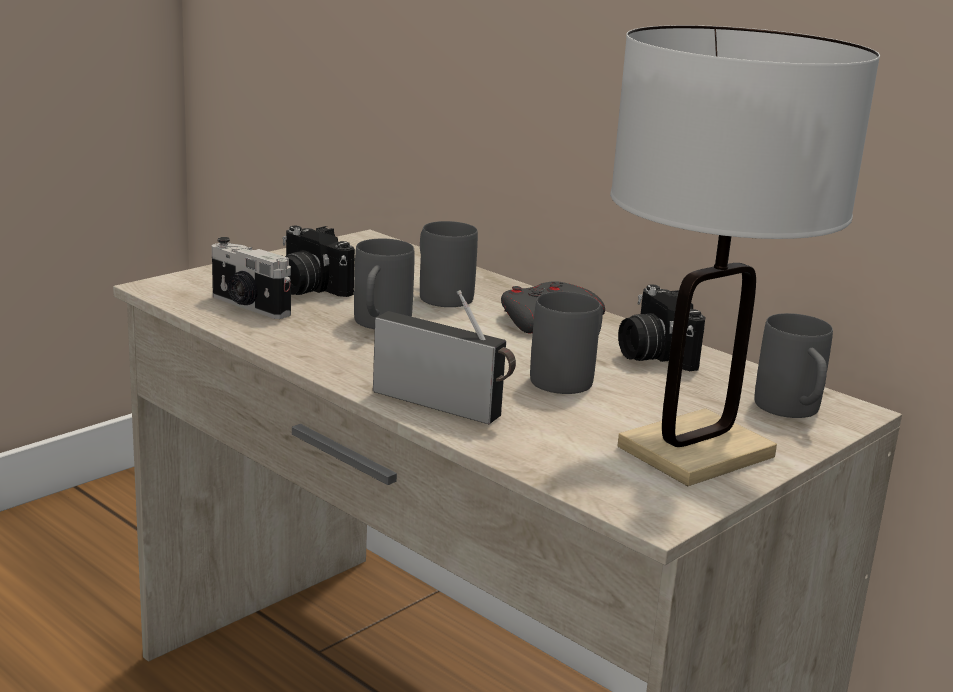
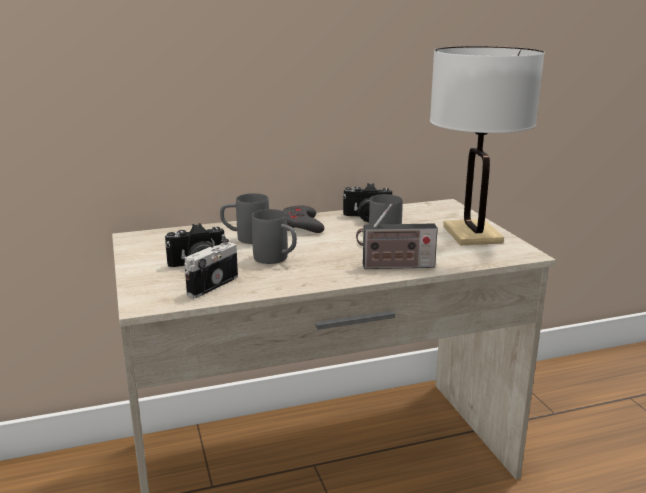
camera: 60 degrees left, 0 degrees up
(248, 306) = (211, 285): camera -> camera turned 150 degrees clockwise
(443, 405) = (394, 266): radio -> radio turned 150 degrees counterclockwise
(793, 412) = (443, 212): grey mug -> none

